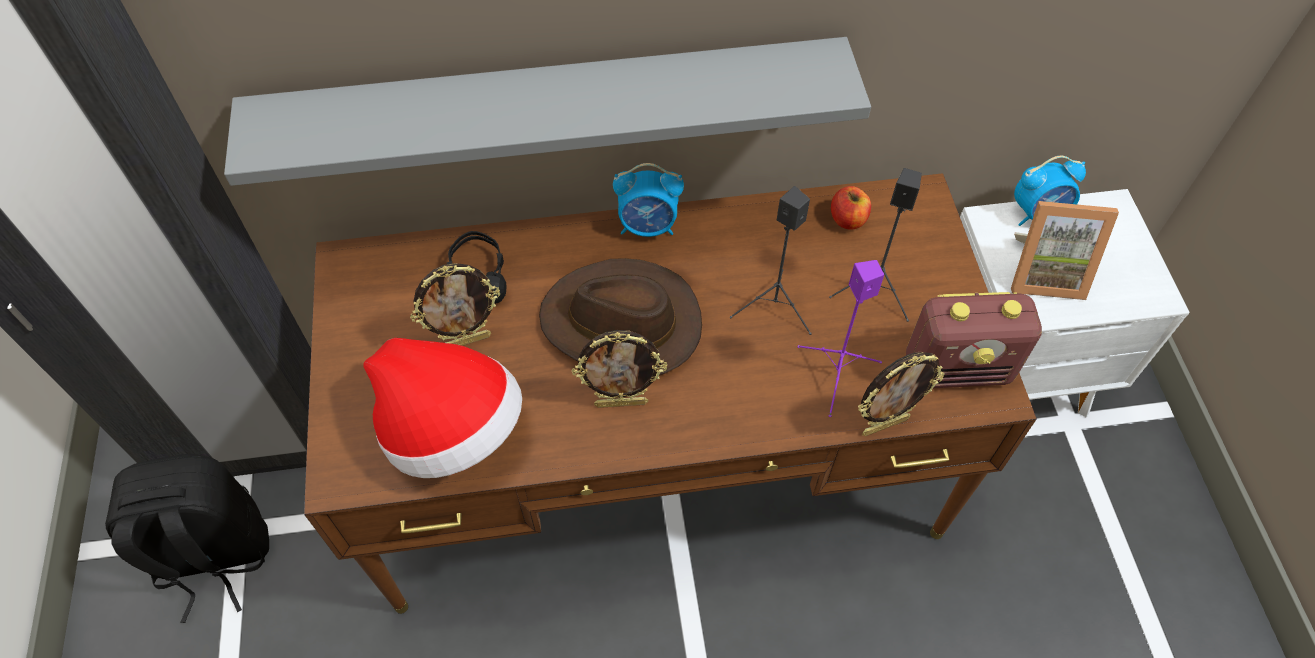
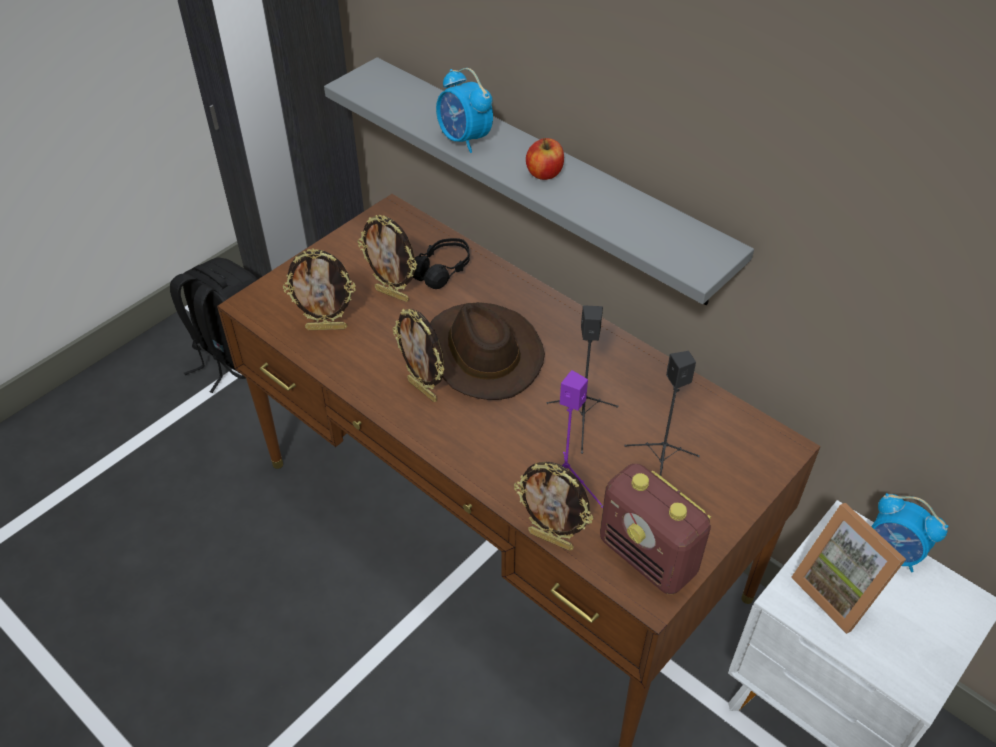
camera: 50 degrees right, 10 degrees down
(451, 429) = (327, 327): hat -> picture frame
(648, 226) = (571, 319): alarm clock -> alarm clock (464, 139)
(848, 219) = (705, 416): apple -> apple (544, 173)

